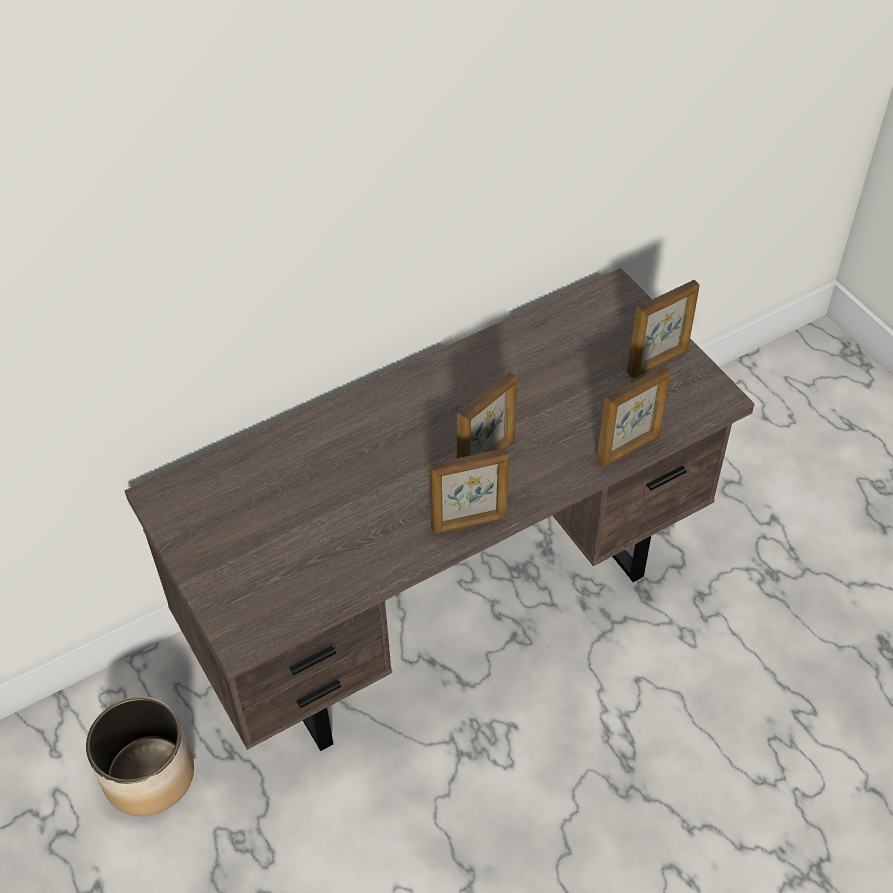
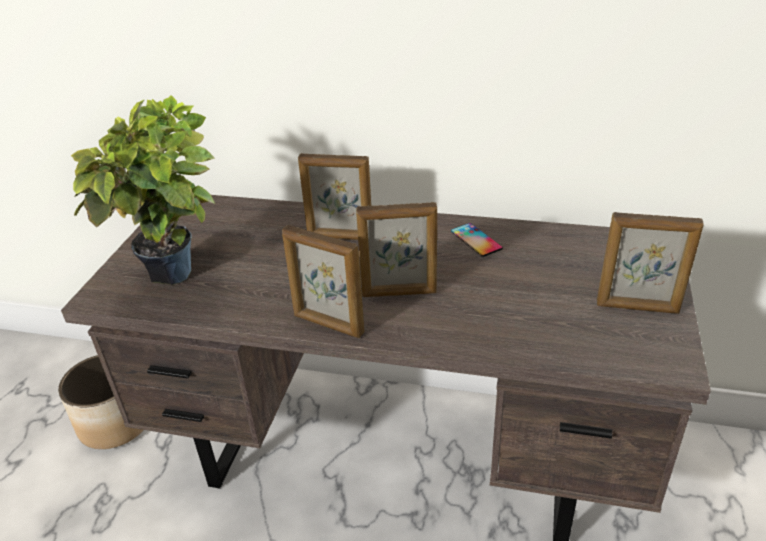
camera: 45 degrees right, 15 degrees down
(287, 571) = (178, 279): none -> potted plant
(484, 368) = (476, 240): none -> phone
(629, 449) = (528, 353): picture frame -> picture frame (340, 237)

